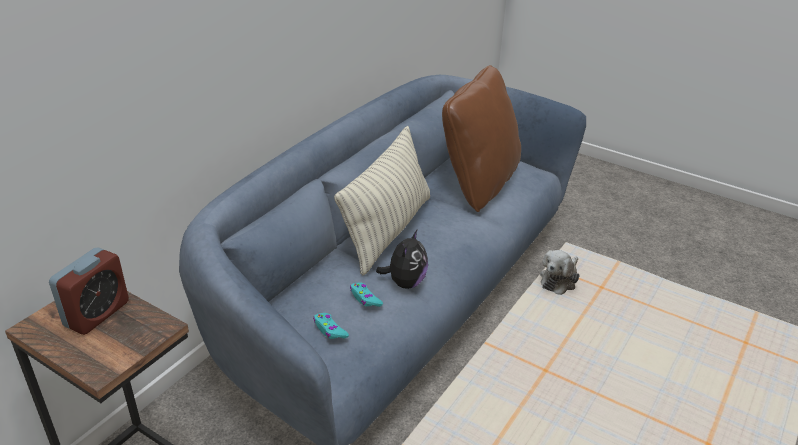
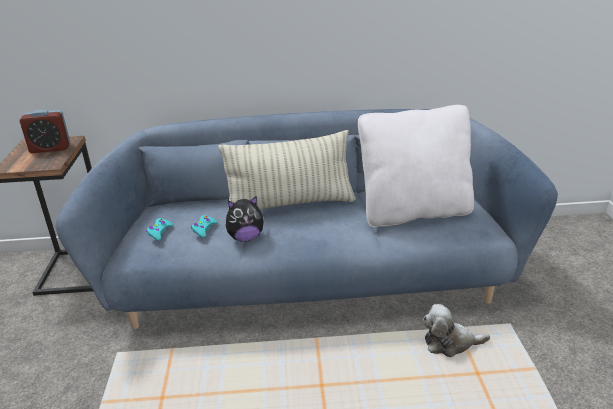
camera: 55 degrees right, 5 degrees down
(479, 183) = (414, 212): brown pillow -> white pillow

